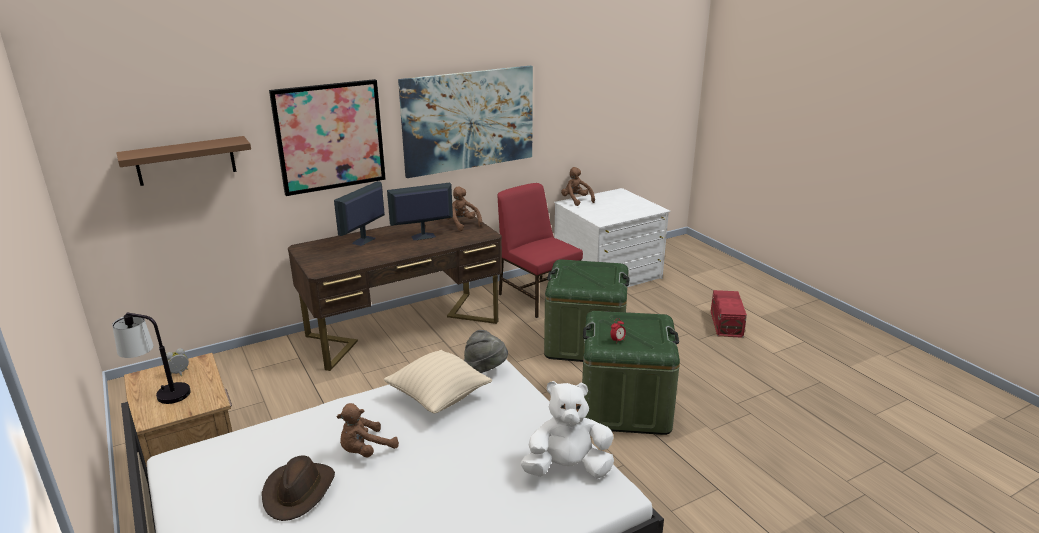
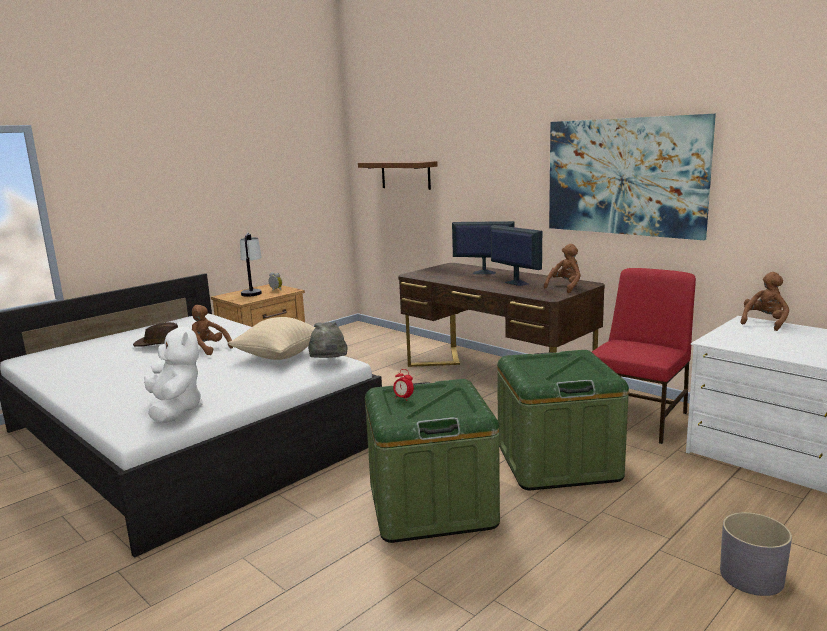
camera: 75 degrees right, 10 degrees down
(330, 136) = (492, 172): picture -> none
(727, 323) = (752, 577): red storage box -> grey planter

